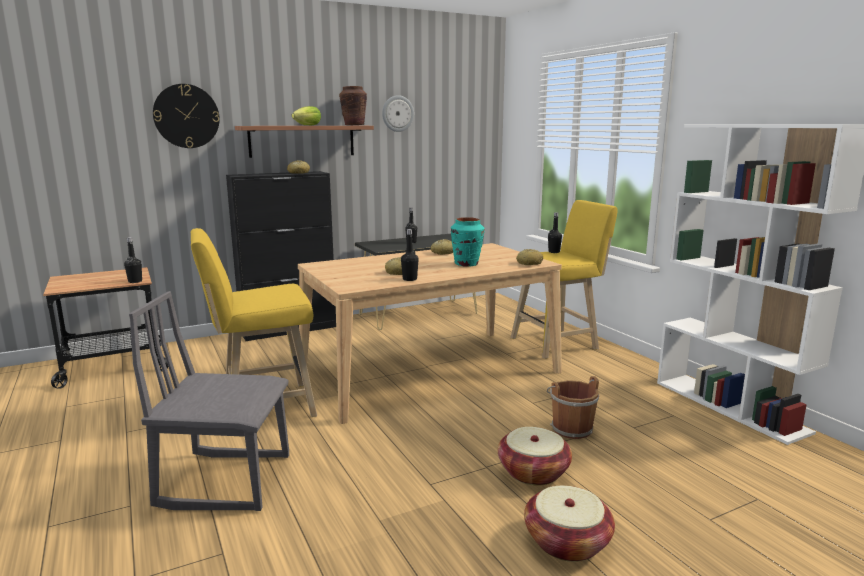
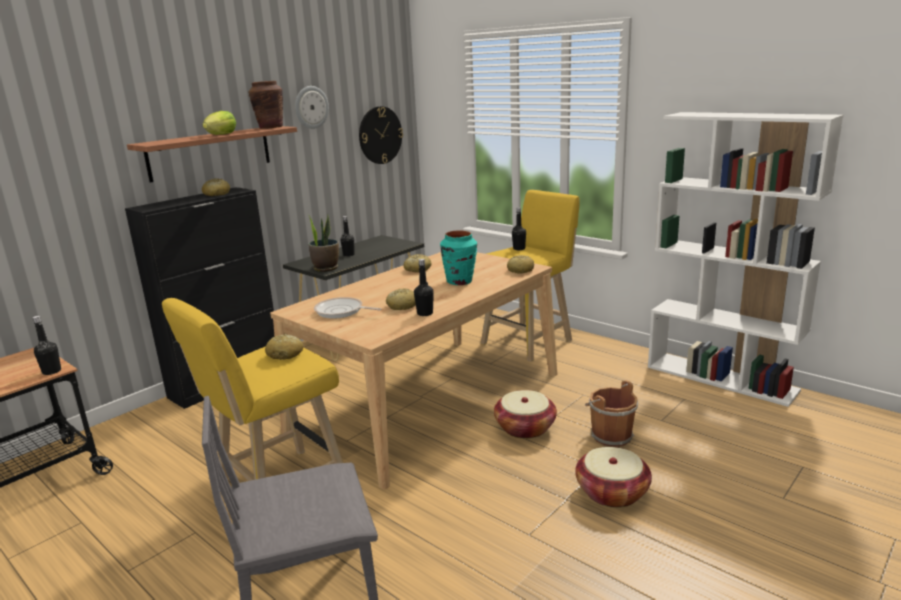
camera: 20 degrees left, 5 degrees up
(186, 116) = (62, 139): wall clock -> wall clock (380, 135)
(280, 290) = (285, 354): none -> bread
(348, 270) = (341, 311): none -> frying pan
(383, 248) = (326, 268): none -> potted plant
(567, 542) = (692, 558): basket -> basket (525, 428)

